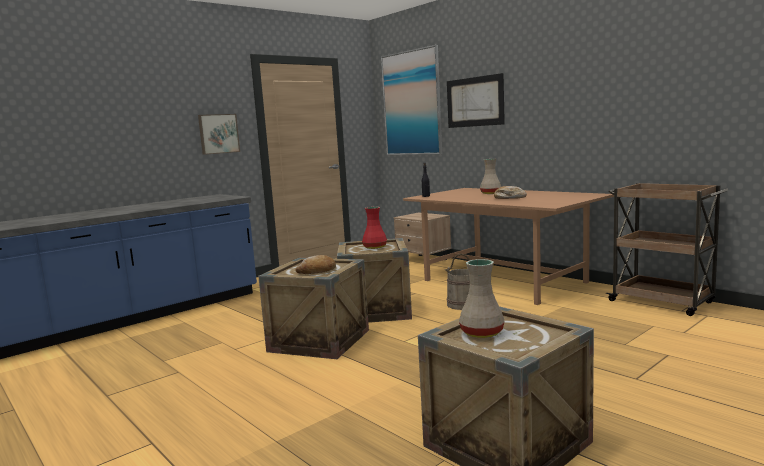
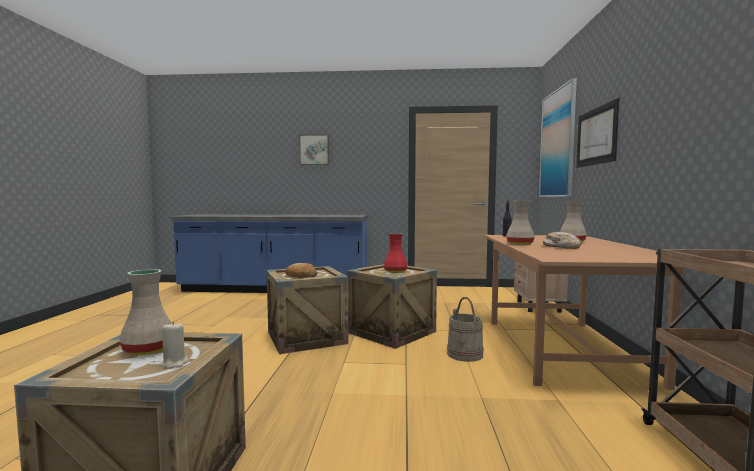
camera: 45 degrees right, 5 degrees down
(218, 134) = (373, 169): picture -> picture (314, 150)
(476, 200) = (519, 244): none -> beige vase
(529, 328) = (175, 363): none -> beige candle

